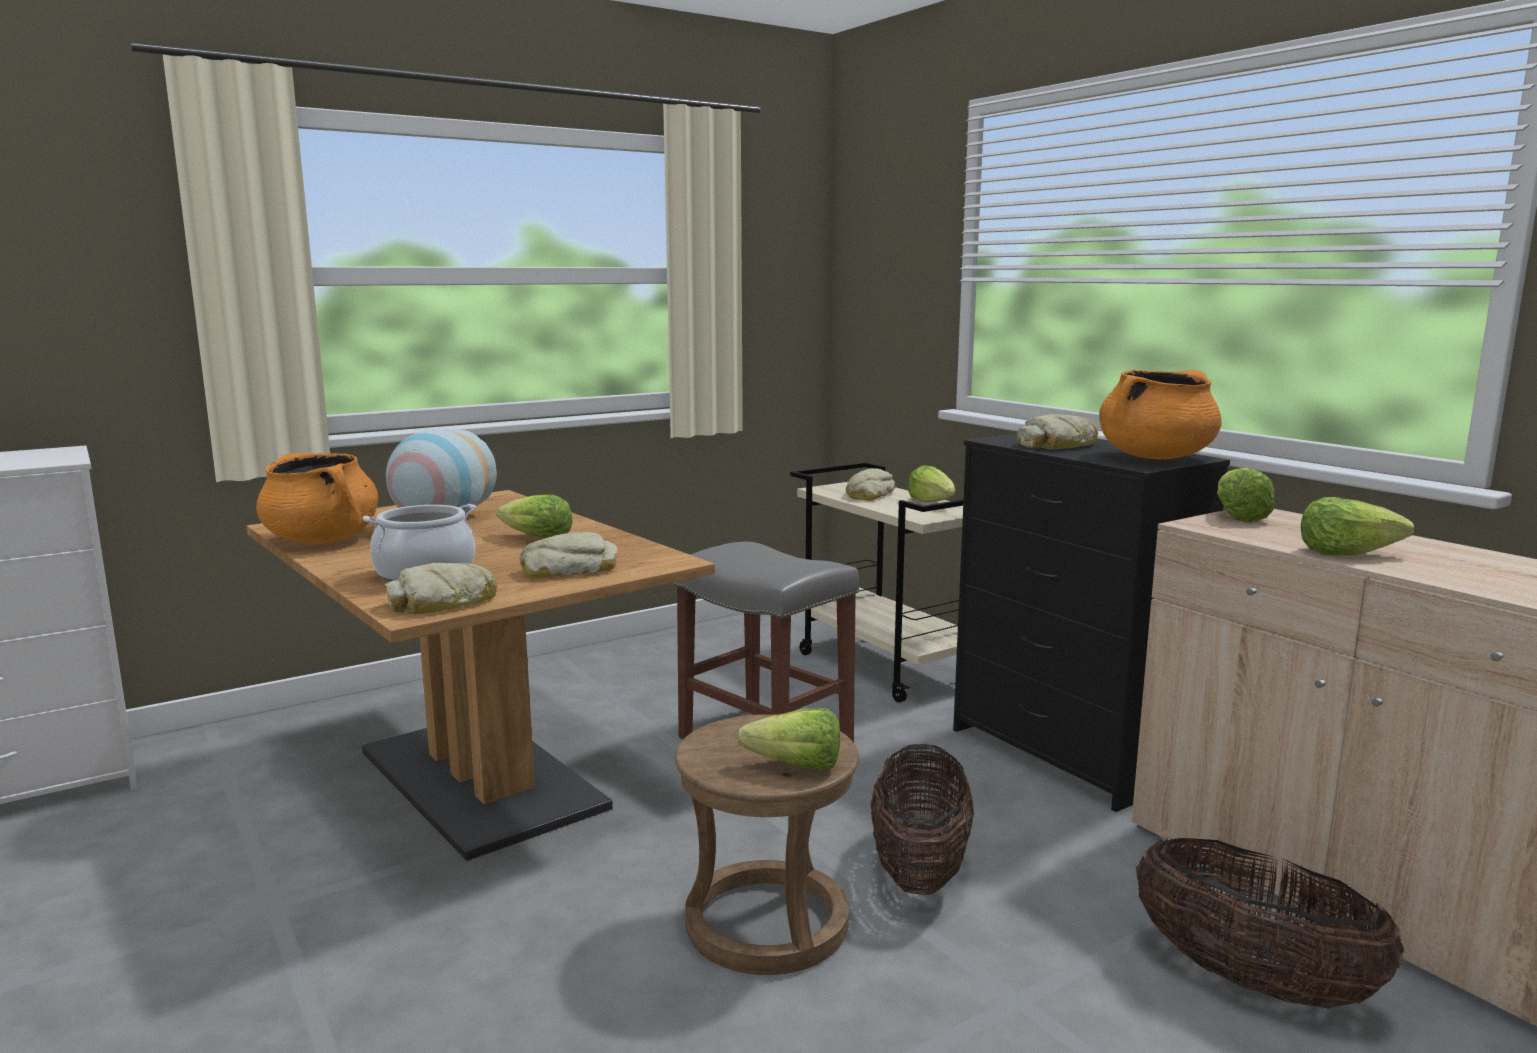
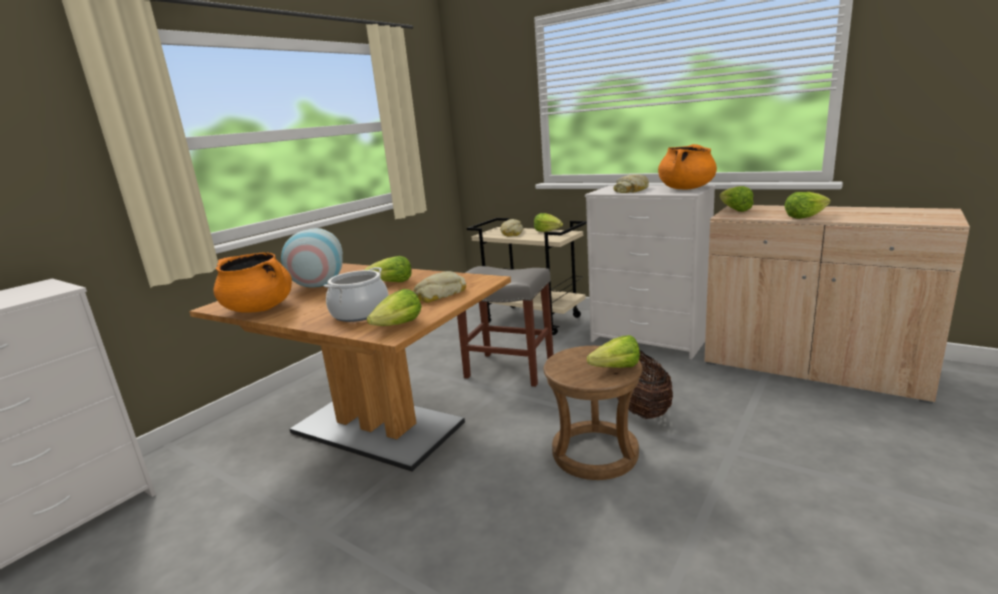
camera: 20 degrees left, 5 degrees up
(442, 602) = (399, 325): bread -> lettuce
(1070, 754) = (649, 339): black dresser -> white dresser
(1252, 980) = (806, 413): basket -> none

